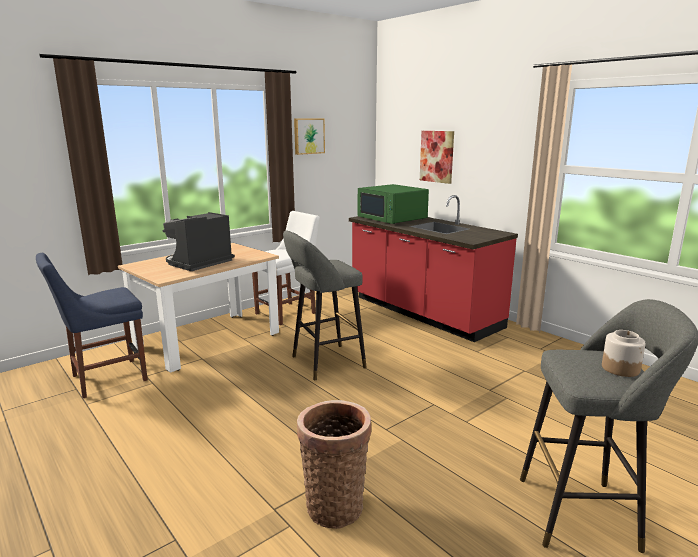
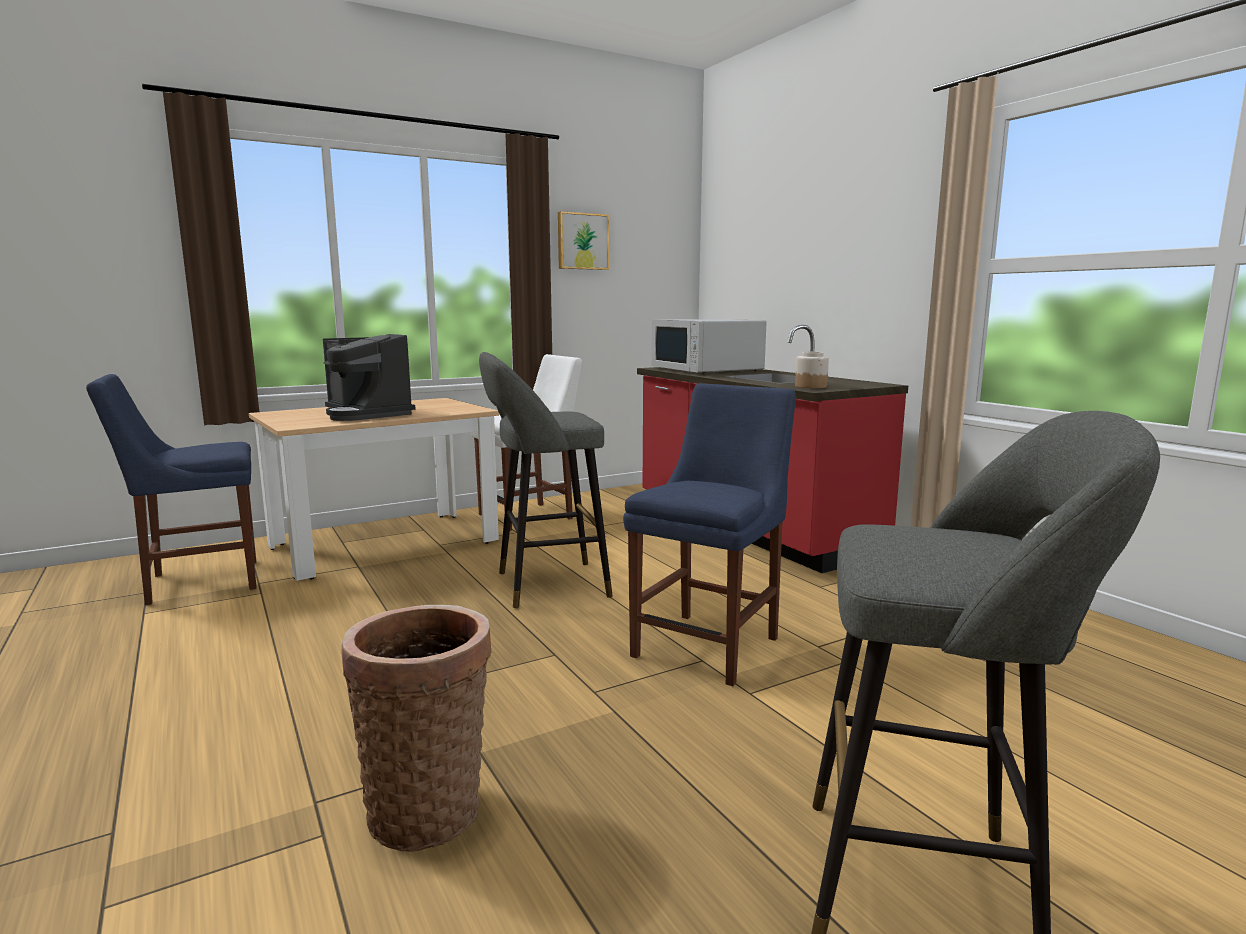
camera: 10 degrees right, 5 degrees down
(199, 263) = (367, 414): coffee machine -> coffee machine turned 90 degrees counterclockwise
(392, 218) = (707, 369): green microwave -> white microwave
(434, 394) = (710, 644): none -> blue chair
(437, 156) = (786, 271): picture -> none
(620, 368) = (991, 553): jar -> jar (811, 386)

